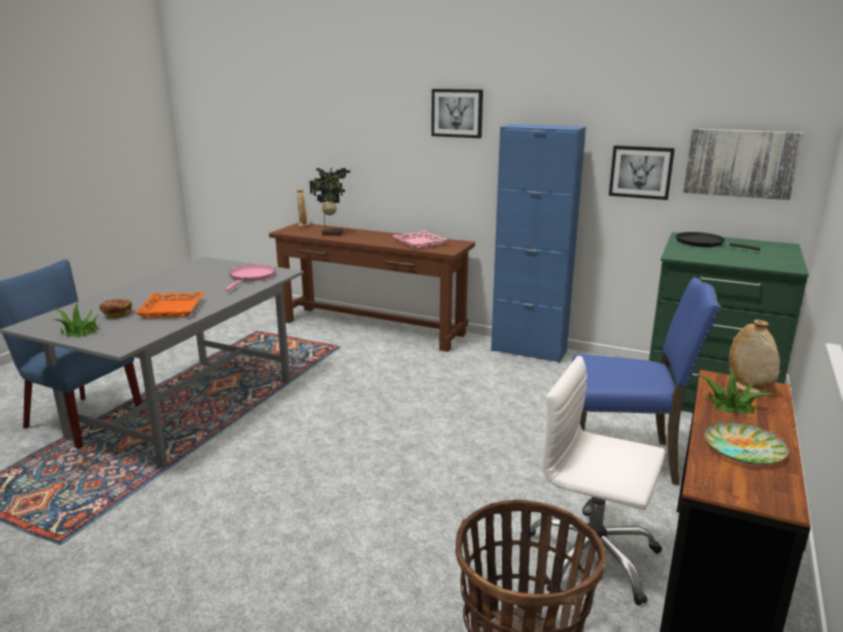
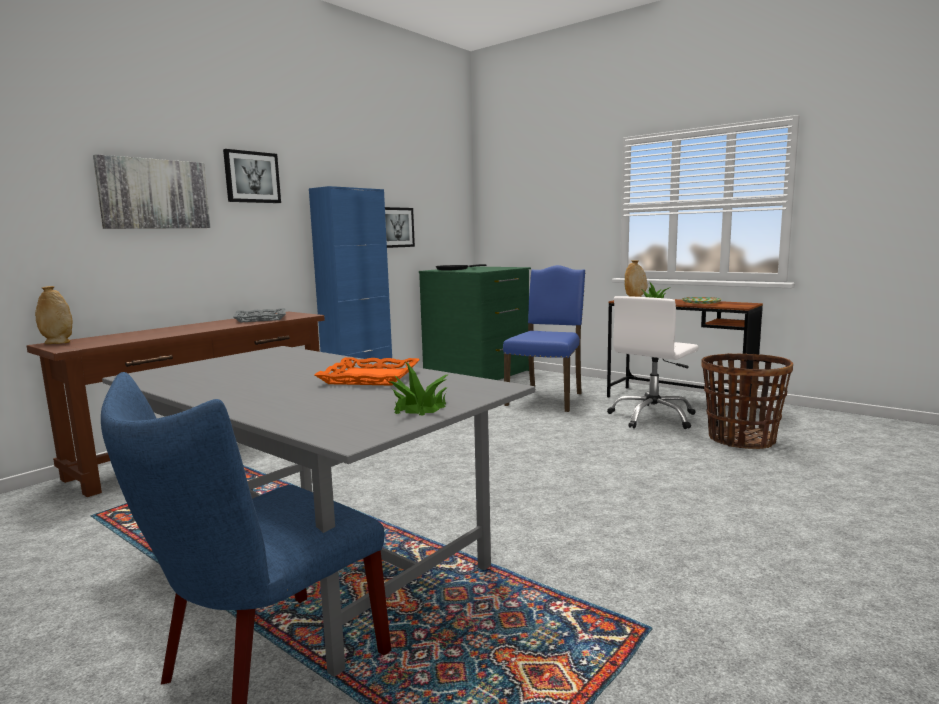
camera: 75 degrees left, 10 degrees down
(116, 315) = (361, 397): bread -> none
(251, 277) = (276, 358): pink frying pan -> none
(332, 234) = (144, 335): potted plant -> none
(419, 243) = (260, 319): pink tray -> grey tray
(740, 163) = (441, 217): picture -> picture (154, 194)

